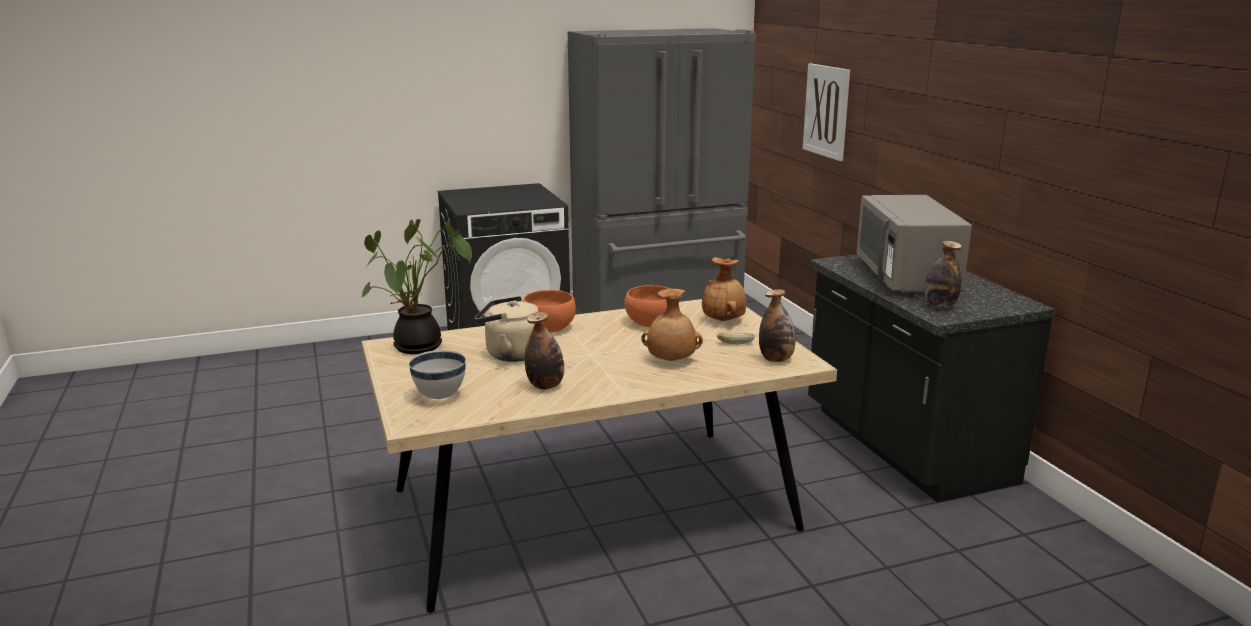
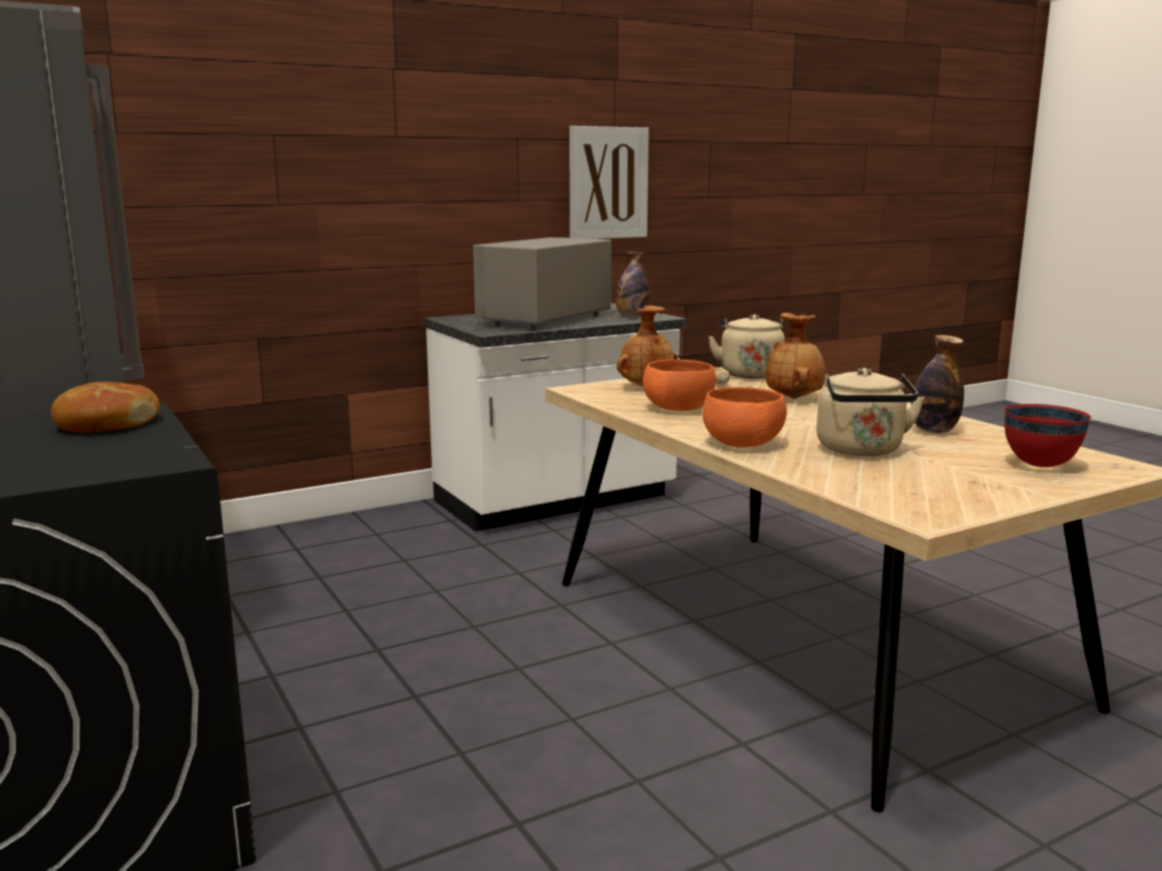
camera: 100 degrees left, 5 degrees down
(418, 348) = (908, 496): potted plant -> none
(440, 396) = (1039, 465): white bowl -> red bowl
(531, 201) = (106, 424): none -> bread
(776, 359) = (749, 374): bottle -> beige kettle
(826, 111) = (180, 184): picture -> picture (608, 183)
(904, 446) = (556, 501): black counter -> white counter
(906, 278) = (545, 320): grey microwave -> grey microwave turned 135 degrees clockwise

